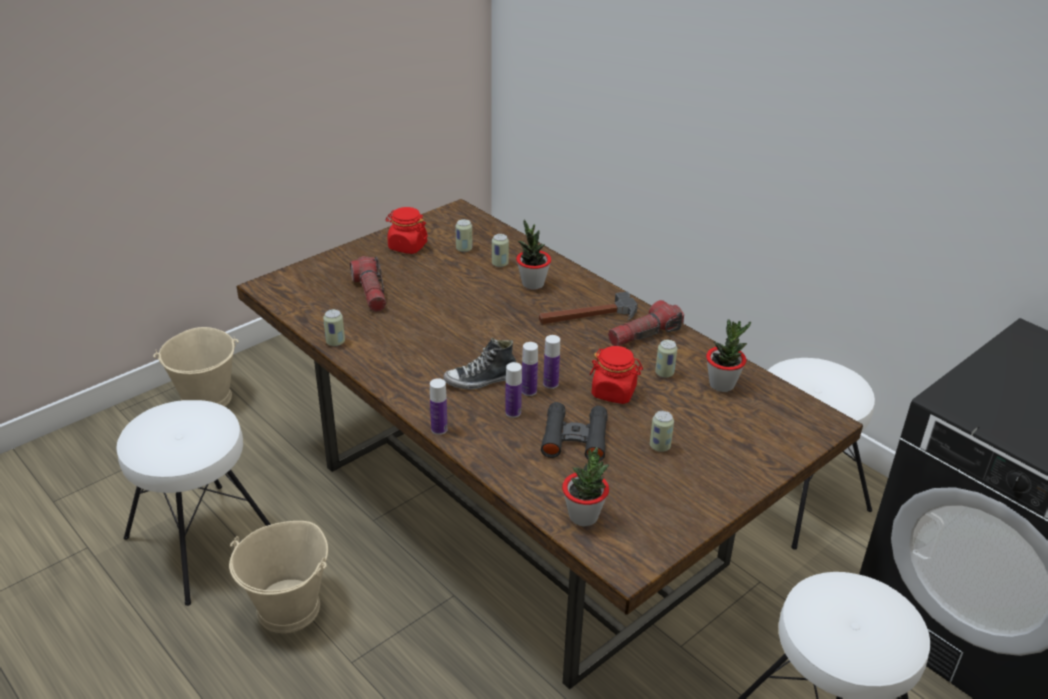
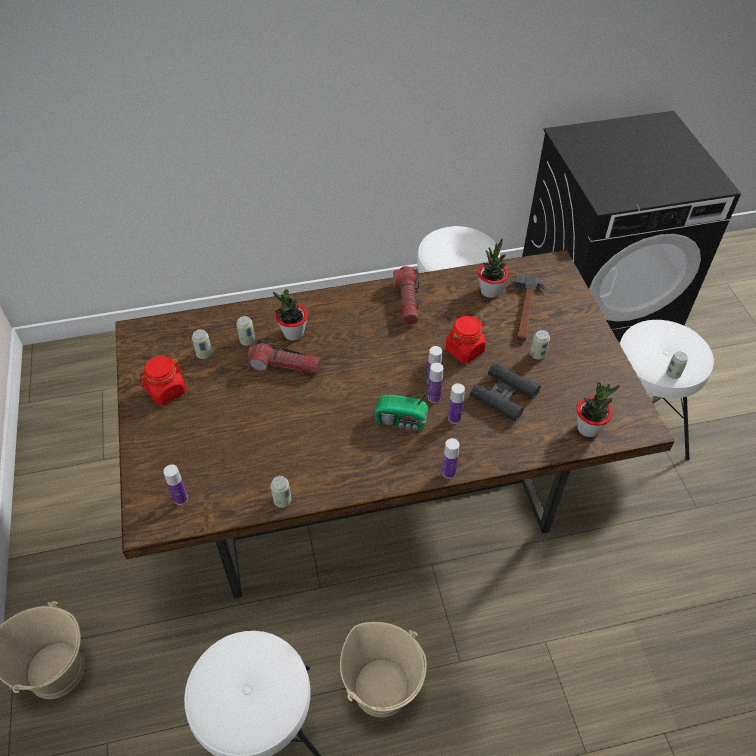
camera: 60 degrees left, 15 degrees up
(303, 292) = (180, 498): none -> bottle
(370, 292) = (222, 446): flashlight -> flashlight (285, 366)
(481, 380) = (402, 421): shoe -> radio
(588, 316) = (362, 321): hammer -> hammer (526, 311)
(664, 373) = (459, 313): can -> can (673, 374)

